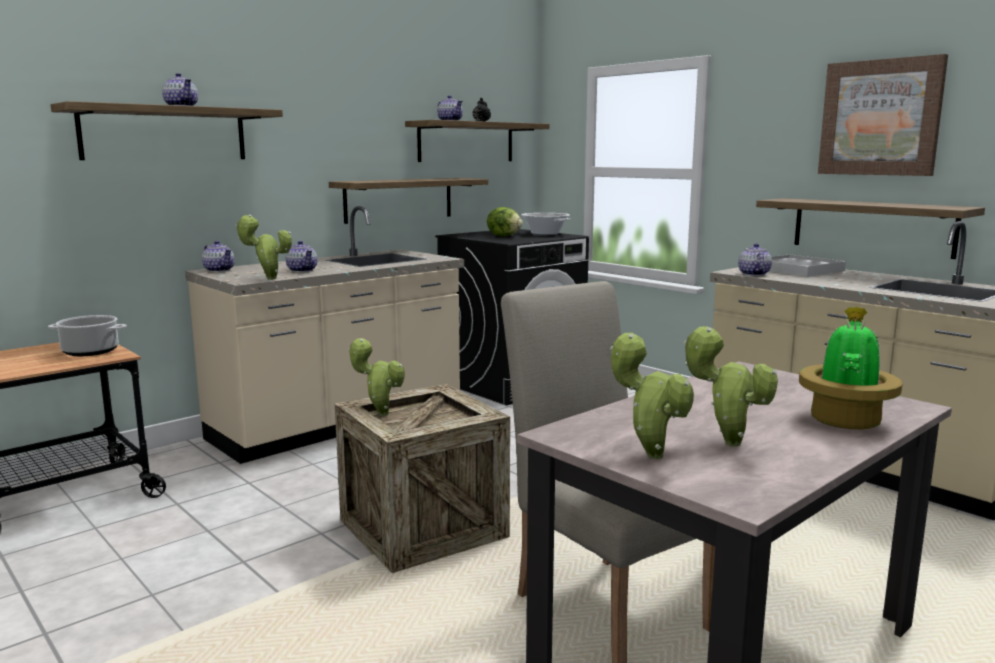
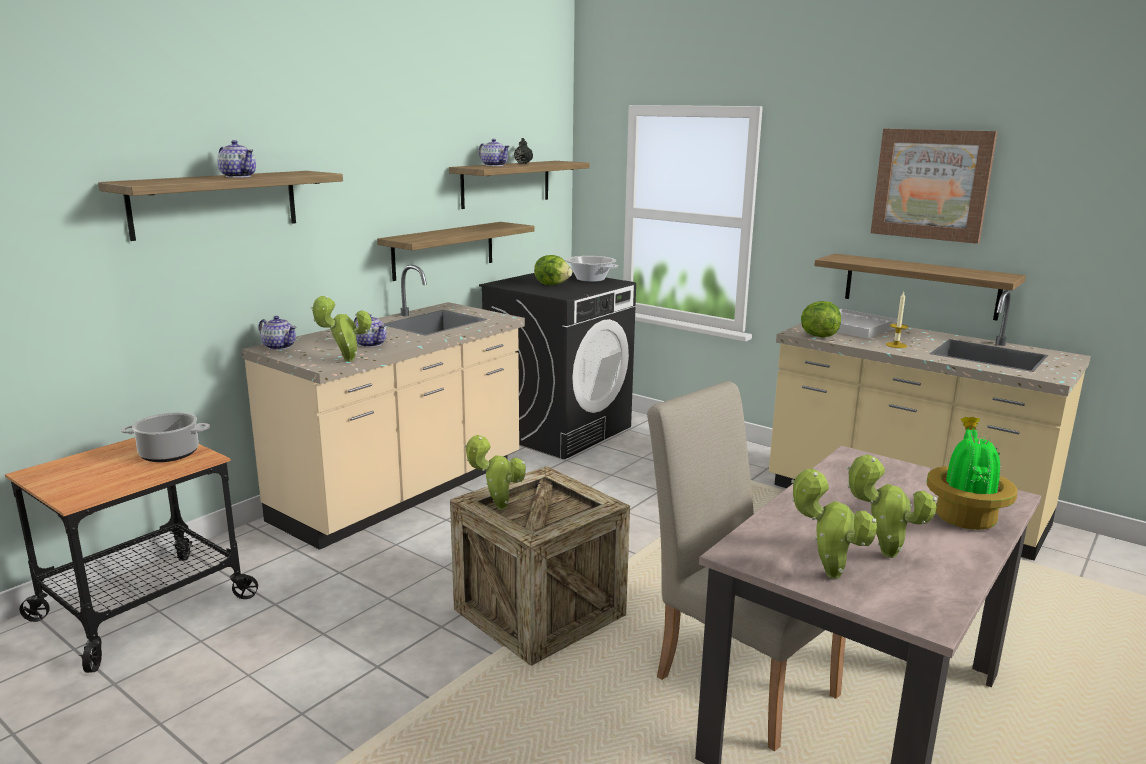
camera: 10 degrees left, 5 degrees up
(753, 274) = (818, 336): teapot -> lettuce
(835, 281) = (896, 345): none -> candle

